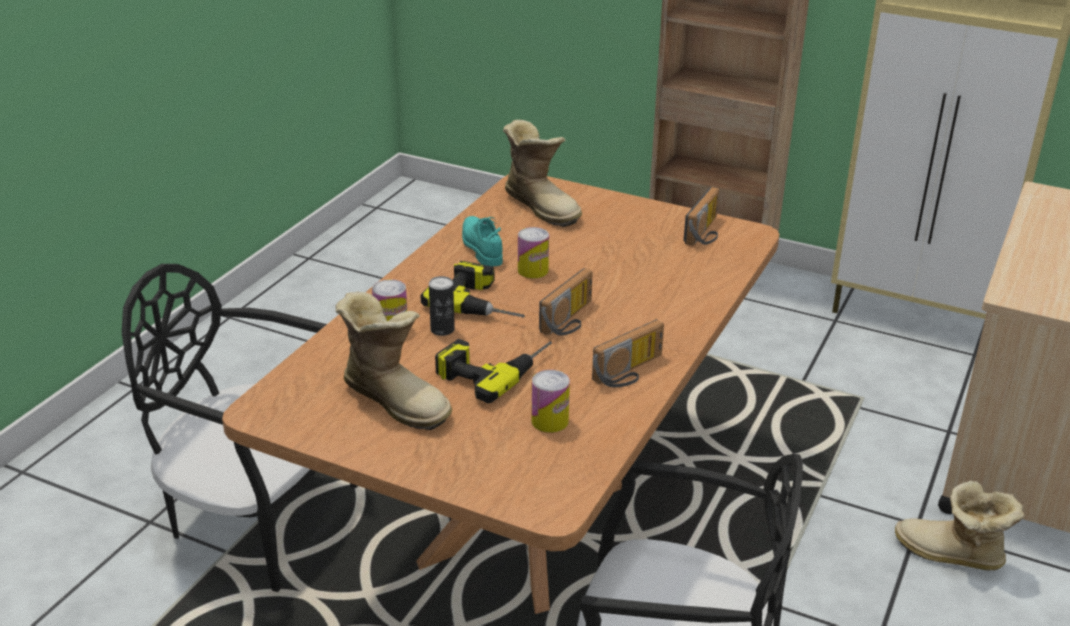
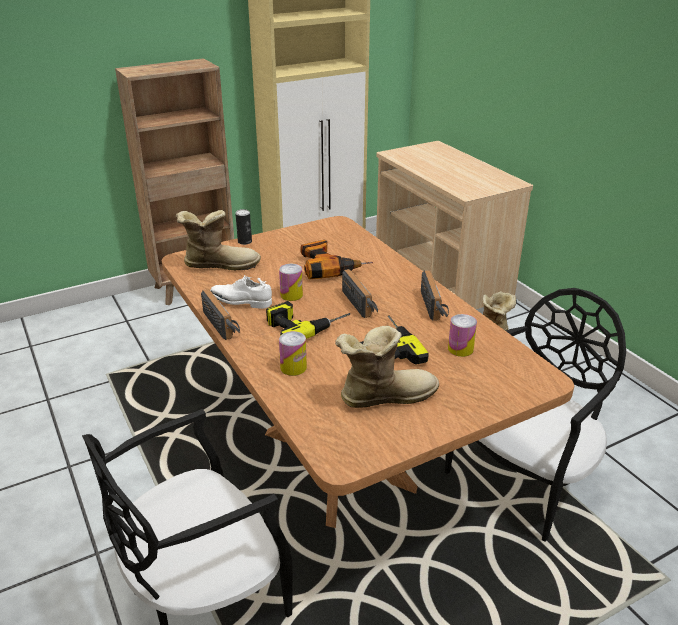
camera: 55 degrees left, 0 degrees up
(442, 329) = (321, 350): can -> can (244, 241)
(481, 248) = (240, 302): turquoise shoe -> white shoe
(631, 268) = (329, 266): none -> power drill
(706, 232) = (320, 232): radio -> radio (224, 324)

